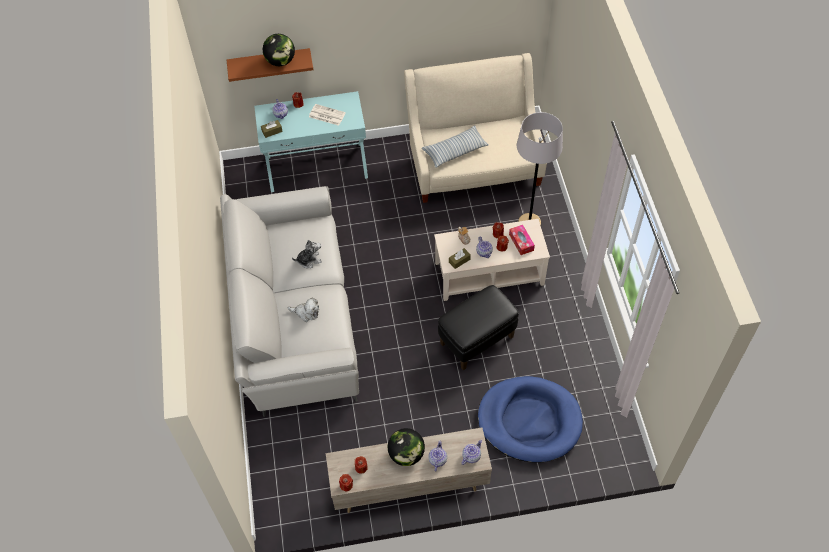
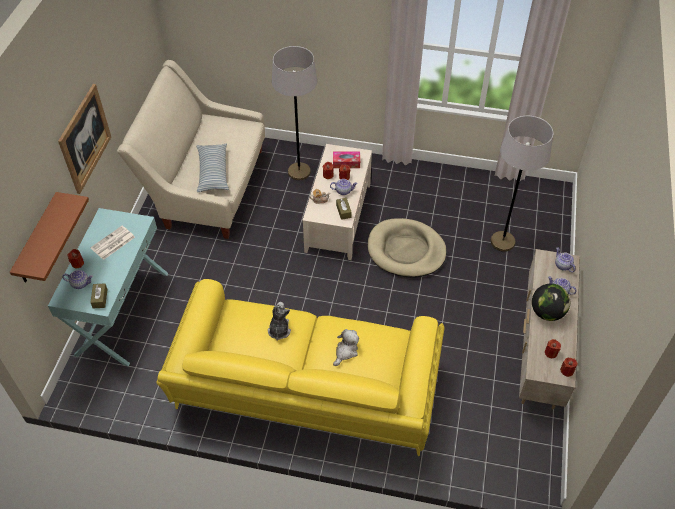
camera: 70 degrees left, 5 degrees down
(280, 61) = (56, 222): globe -> none
(293, 314) = (304, 390): grey sofa -> yellow sofa
(370, 38) = (85, 138): none -> picture
(476, 340) = (406, 250): black ottoman -> beige dog bed
(529, 421) = (502, 242): blue dog bed -> grey floor lamp

